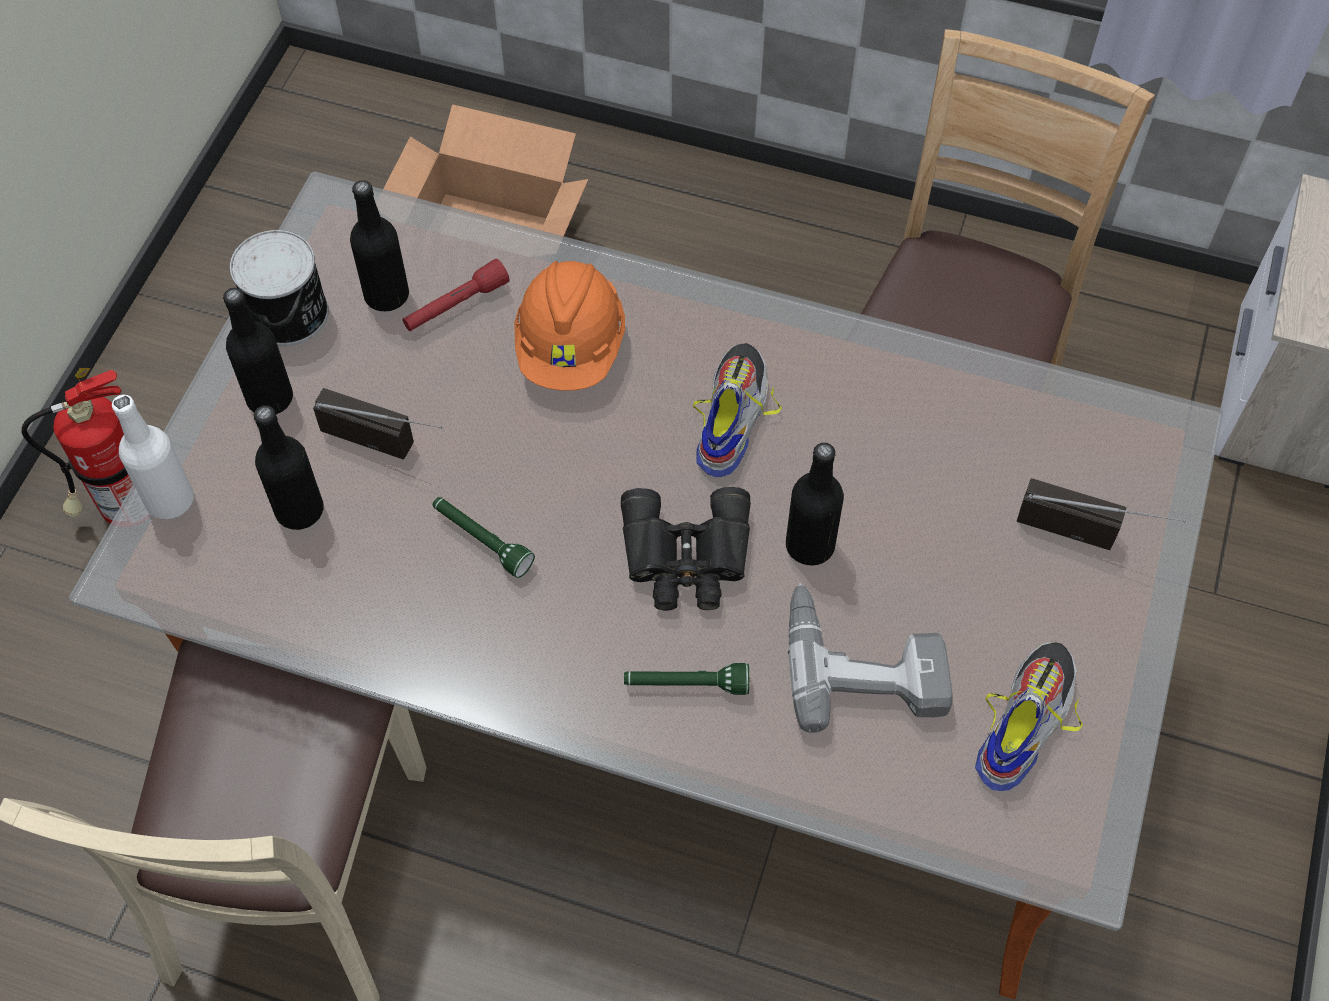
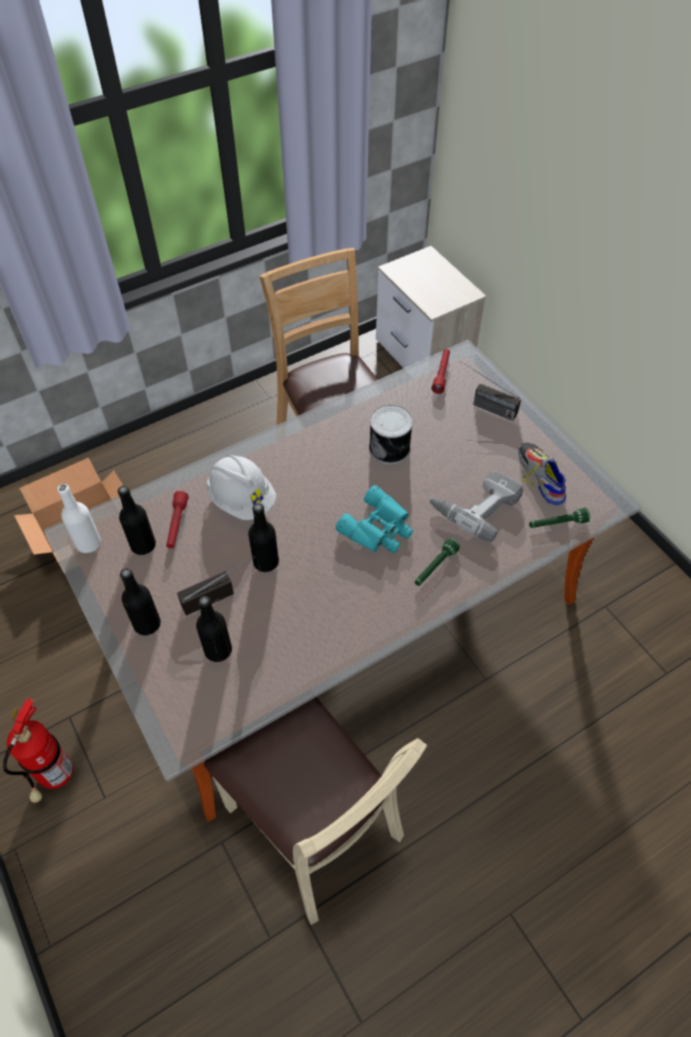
camera: 50 degrees left, 5 degrees down
(170, 500) = (158, 700): white bottle -> white bottle (88, 543)
(290, 314) = (111, 587): can -> can (390, 448)
(481, 540) = (302, 592): green flashlight -> green flashlight (557, 524)
(571, 347) = (242, 499): orange hard hat -> white hard hat
(686, 558) = (379, 529): black binoculars -> turquoise binoculars
(731, 415) = (329, 471): shoe -> none
(810, 545) = (411, 487): black bottle -> black bottle (266, 562)
(1091, 532) = (483, 405): radio -> radio turned 120 degrees counterclockwise
(1094, 425) = (441, 374): none -> red flashlight

